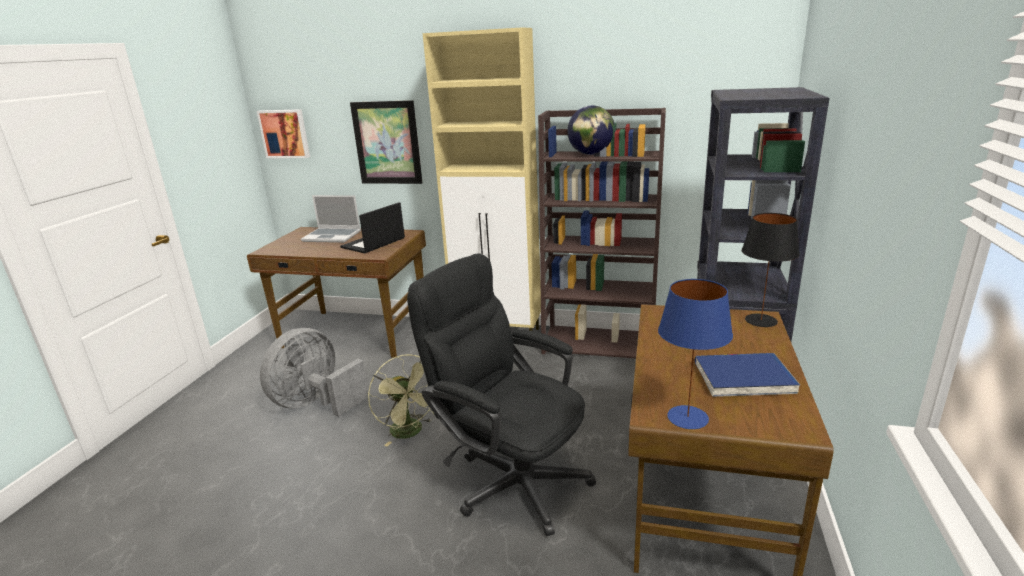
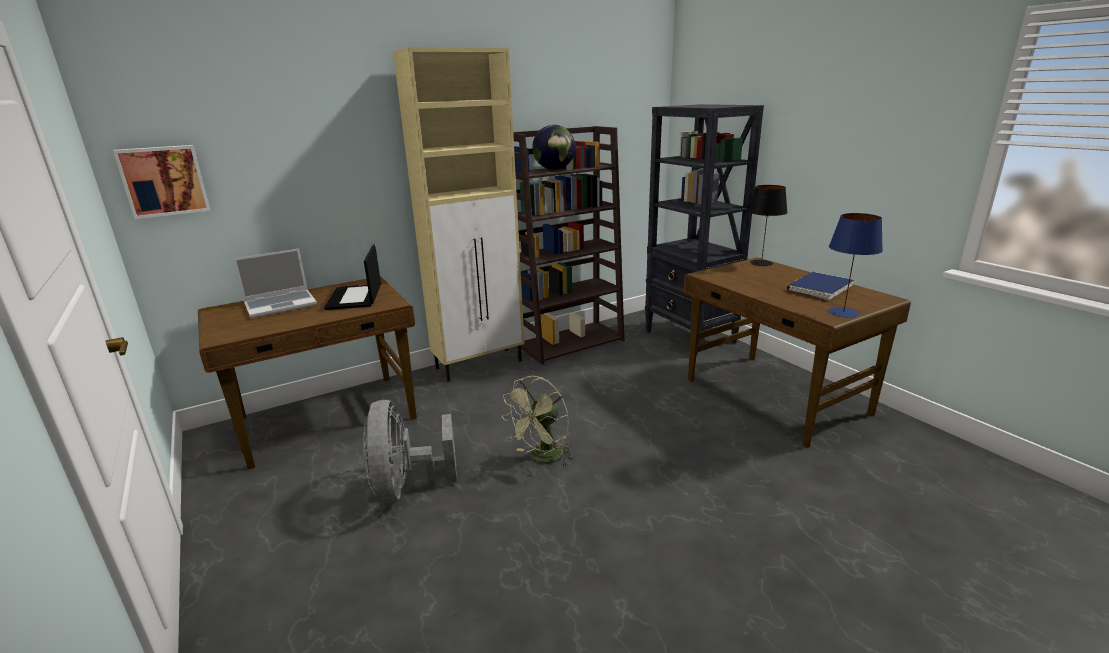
camera: 45 degrees left, 0 degrees up
(387, 143) = (327, 180): picture -> none
(411, 432) = (542, 458): green fan -> green fan turned 120 degrees clockwise
(510, 478) = (665, 444): black office chair -> none

